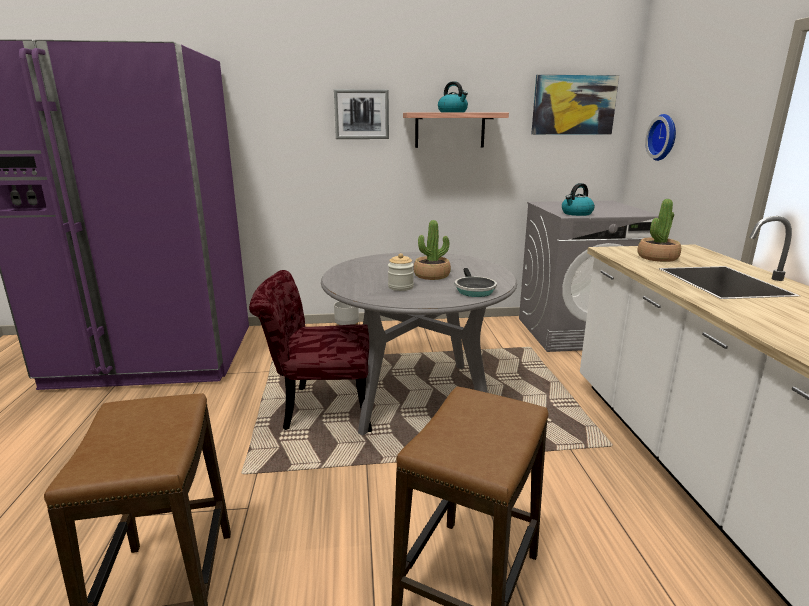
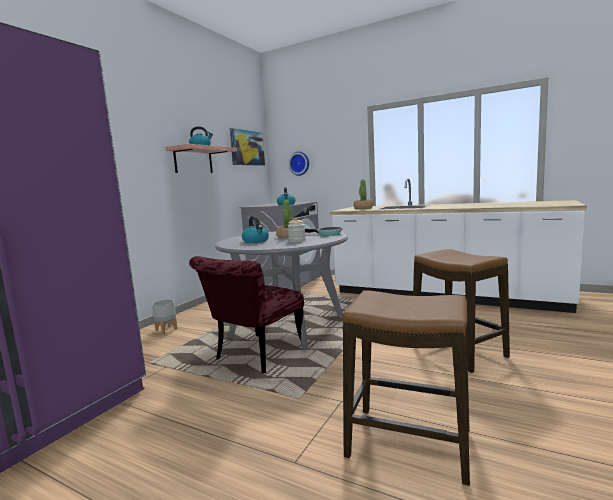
camera: 55 degrees left, 10 degrees down
(361, 114) = (138, 146): picture -> none
(383, 269) = (256, 241): none -> kettle

